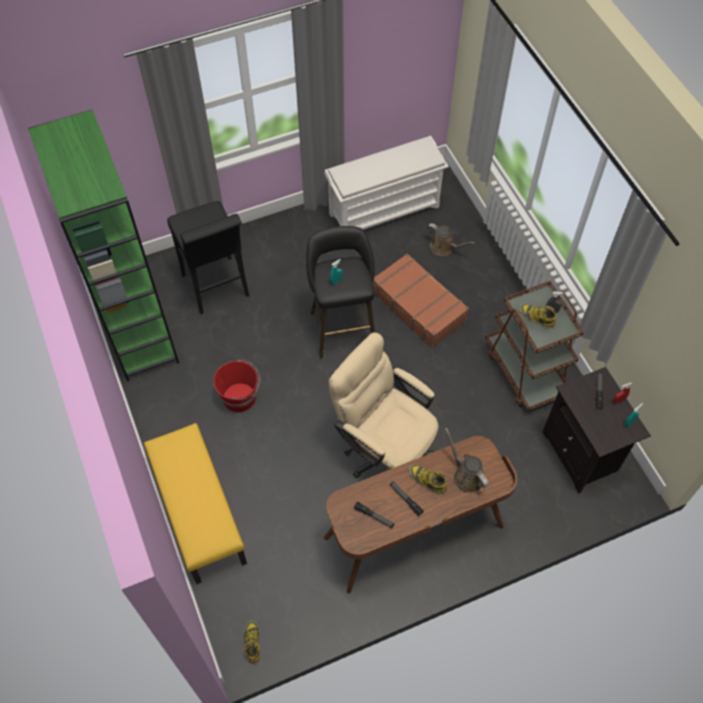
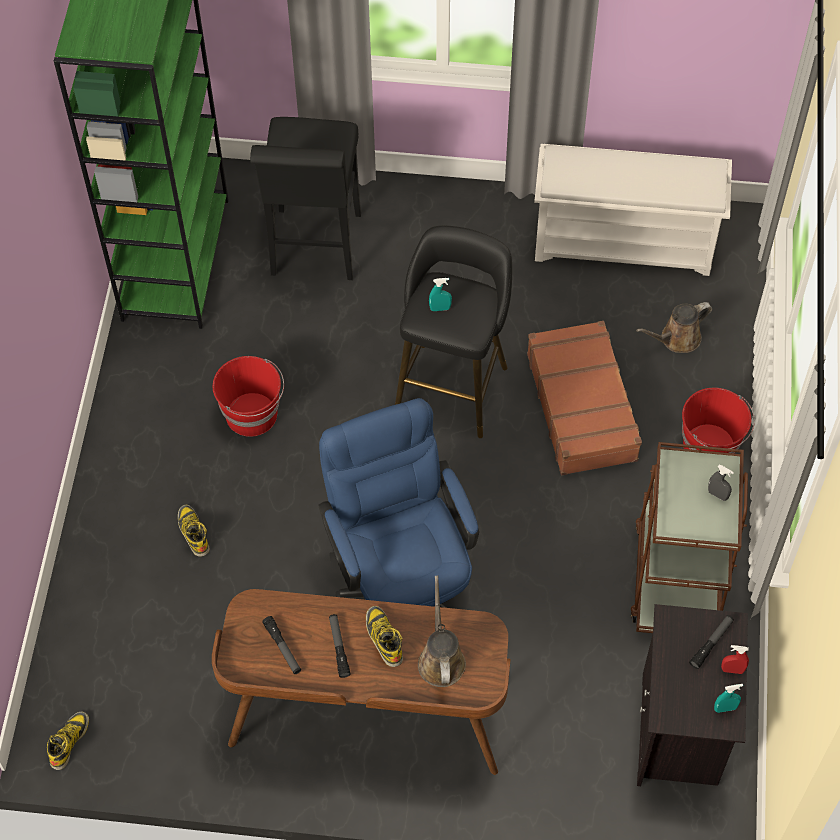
camera: 30 degrees right, 0 degrees up
(199, 513) = (105, 541): yellow bench -> none
(384, 448) = (402, 581): beige office chair -> blue office chair
(444, 247) = (677, 339): brown watering can -> brown watering can turned 90 degrees clockwise
(497, 295) = (710, 446): none -> red bucket
(536, 318) = (688, 493): boot -> boot (193, 532)

